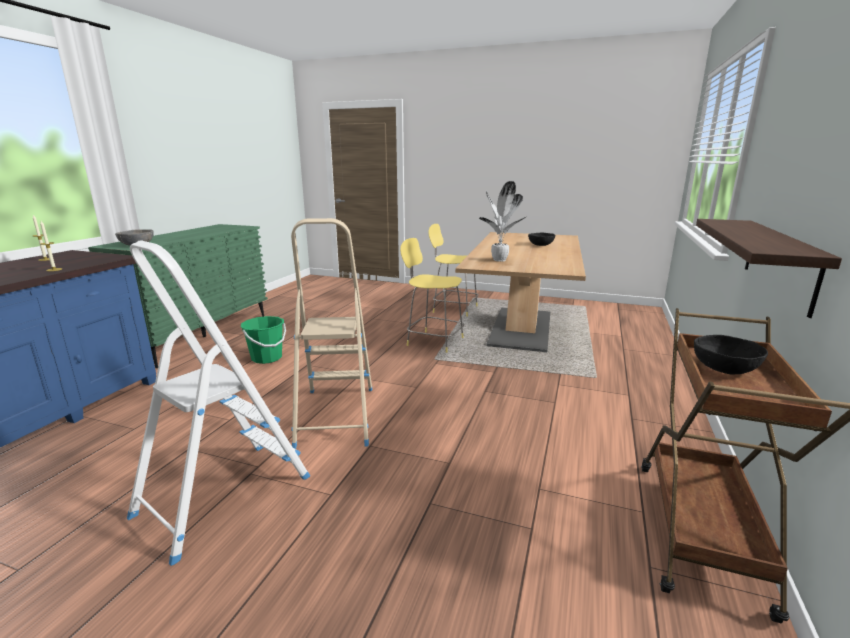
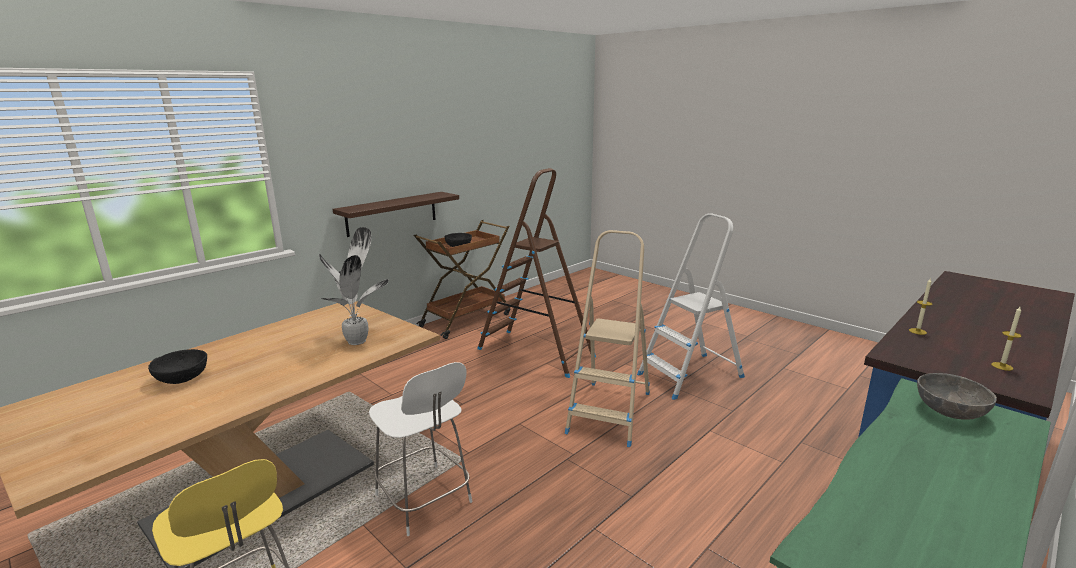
camera: 155 degrees left, 0 degrees up
(267, 358) = (695, 533): green bucket -> none
(433, 341) = (425, 501): yellow stool -> white stool
(483, 479) = (534, 352): none -> brown step ladder

